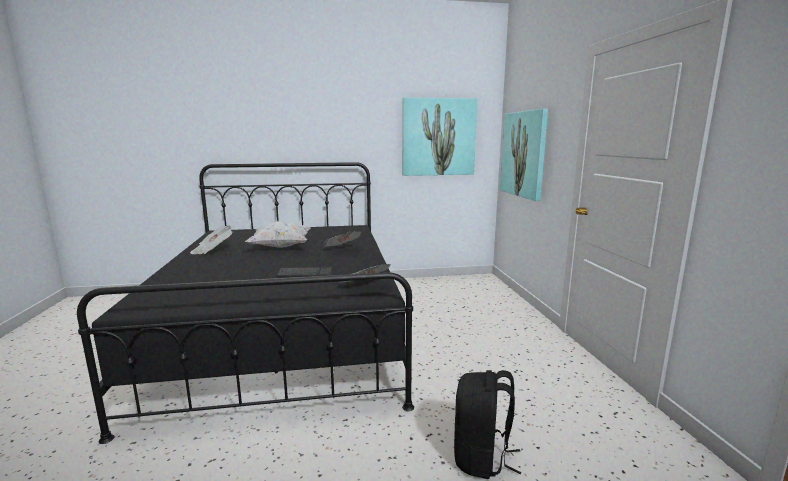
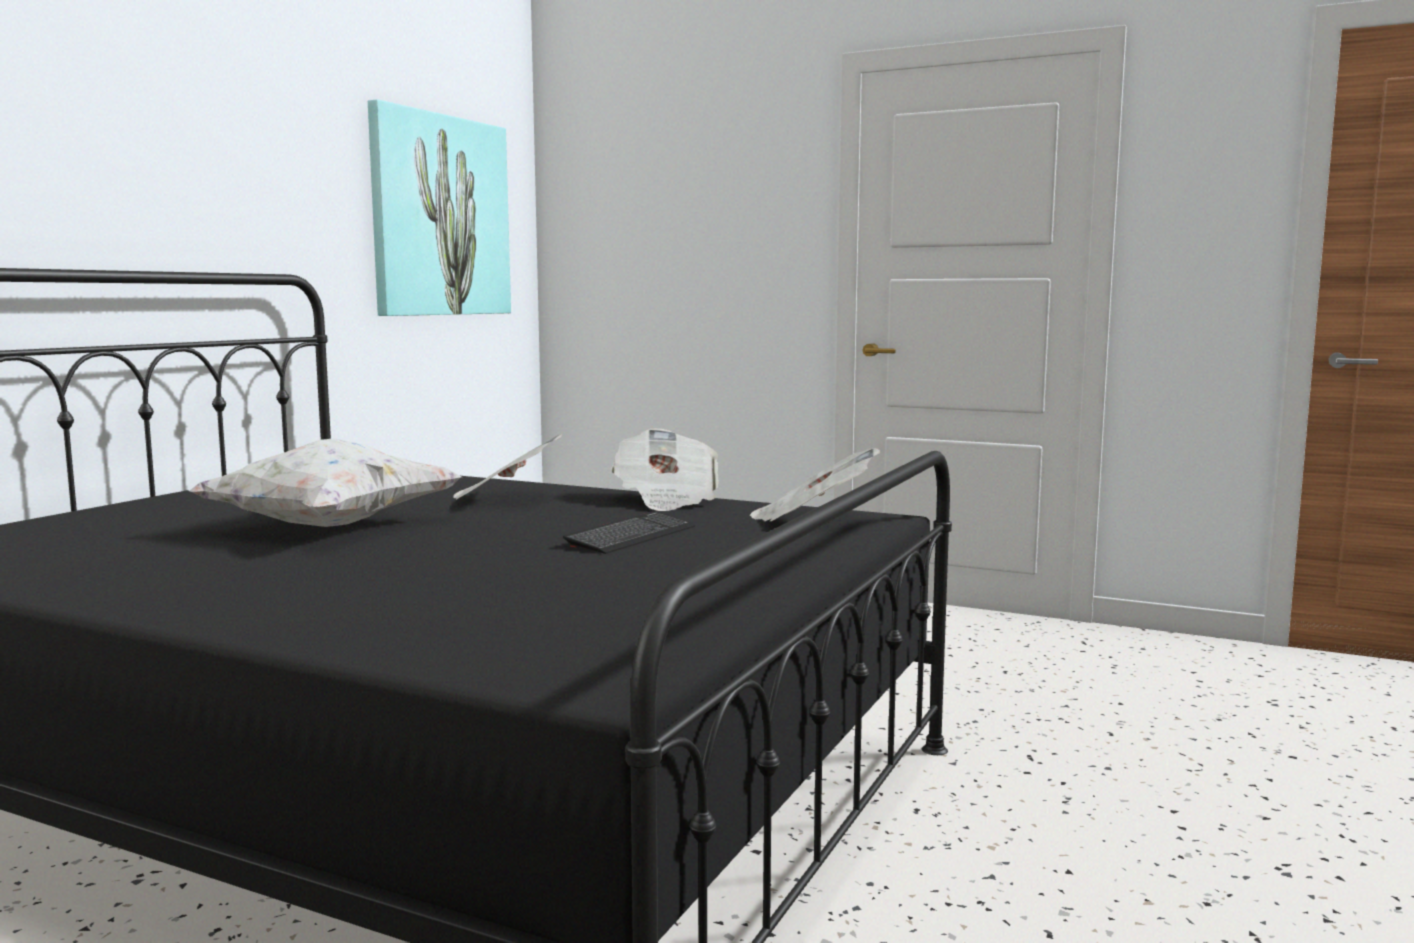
camera: 55 degrees left, 5 degrees down
(213, 250) = (149, 575): newspaper -> newspaper (666, 500)
(481, 457) = (1116, 740): black backpack -> none
(524, 154) = (650, 259): picture -> none

